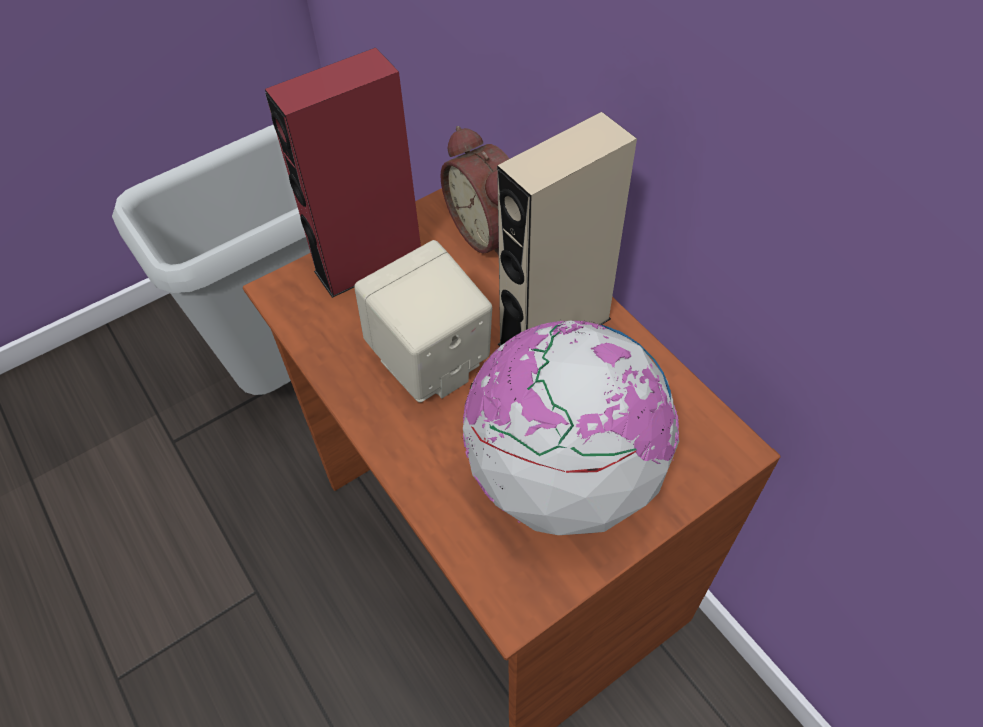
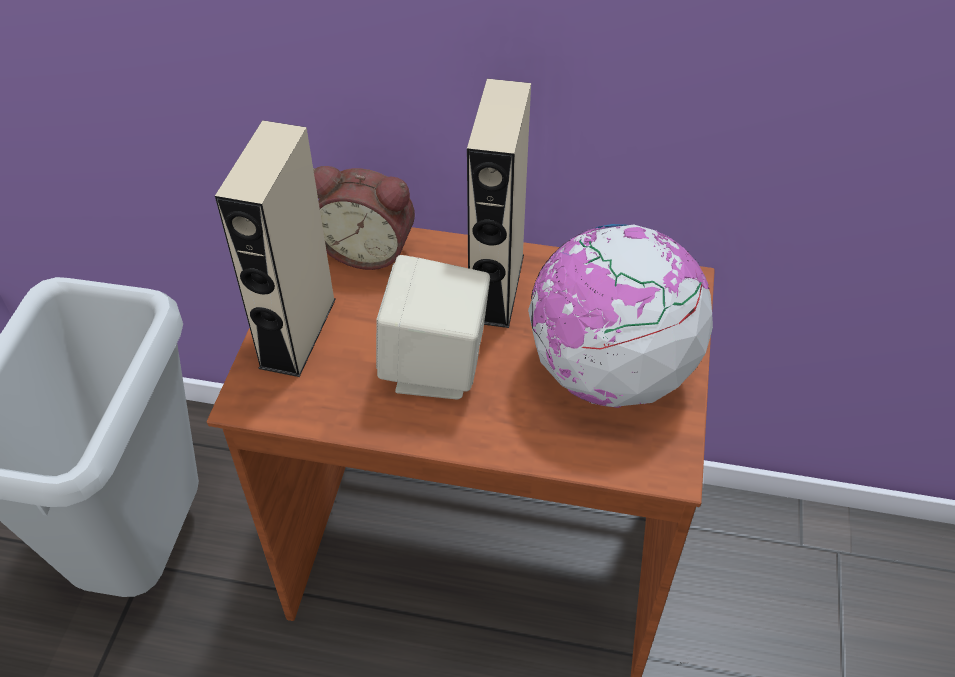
camera: 45 degrees left, 5 degrees down
(369, 263) = (298, 332): red speaker -> beige speaker

